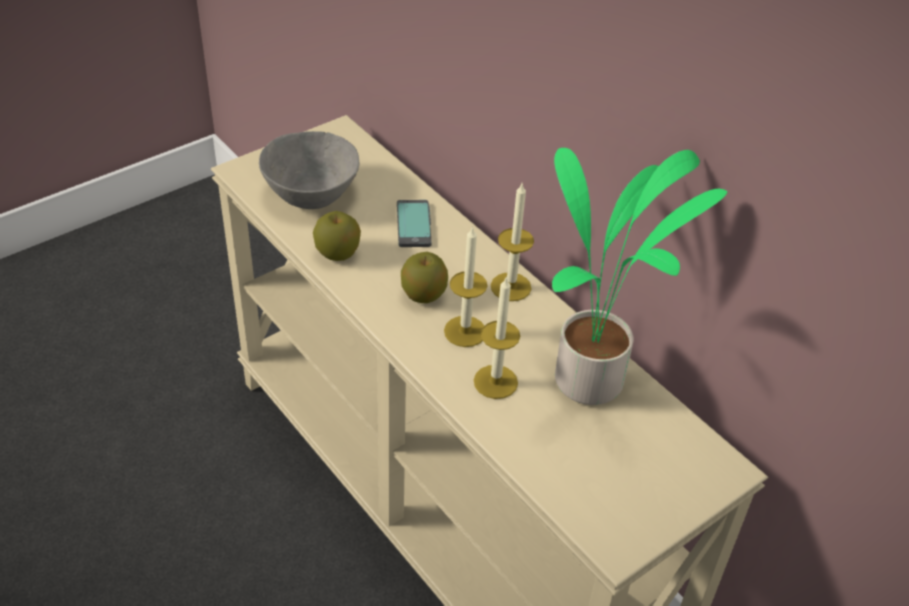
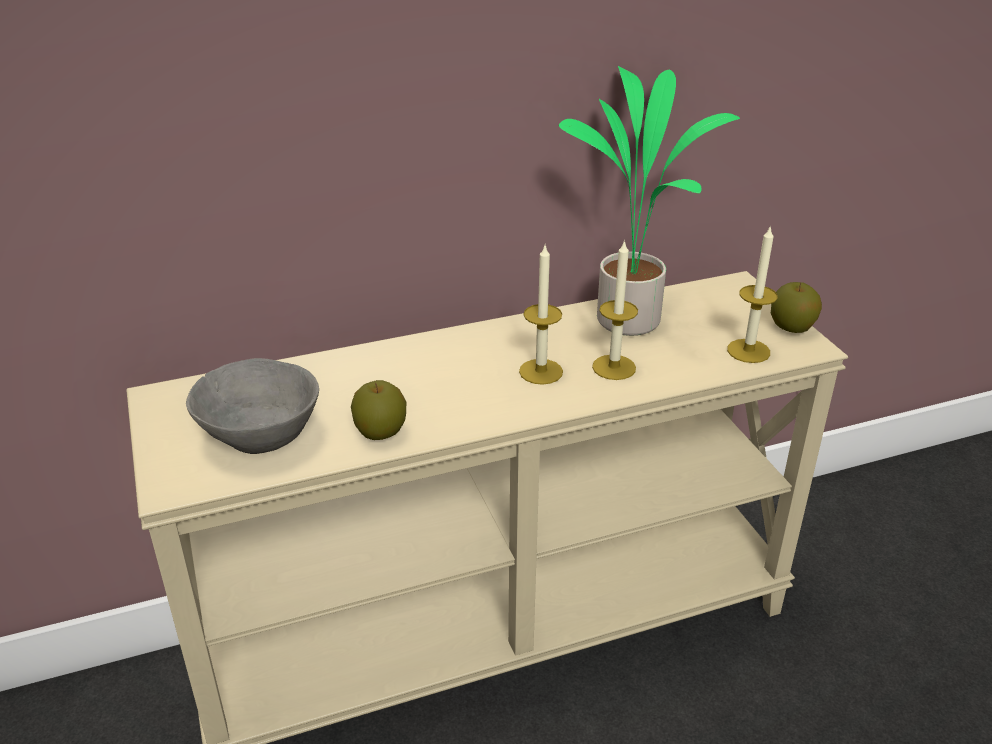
camera: 70 degrees left, 10 degrees down
(414, 224) = (364, 373): phone -> none
(423, 295) = (477, 386): apple -> apple (791, 328)
(511, 287) = (491, 335): candle -> candle (748, 351)

